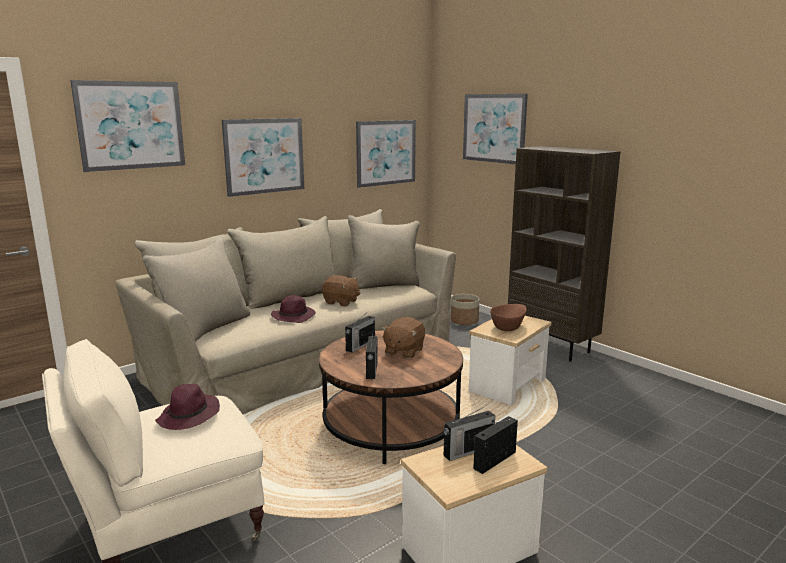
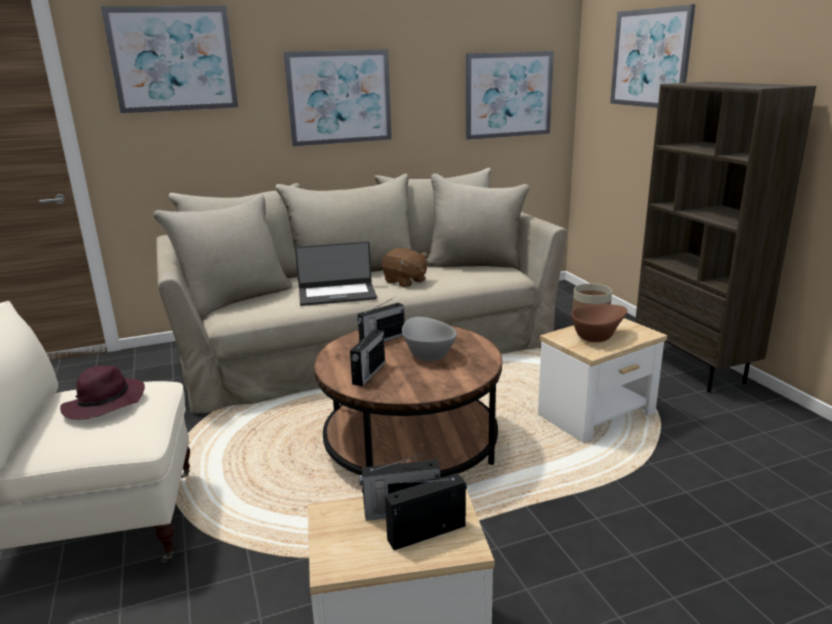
camera: 20 degrees right, 5 degrees up
(294, 316) = (337, 294): purple hat -> laptop
(403, 351) = (427, 354): brown plush toy -> grey bowl

